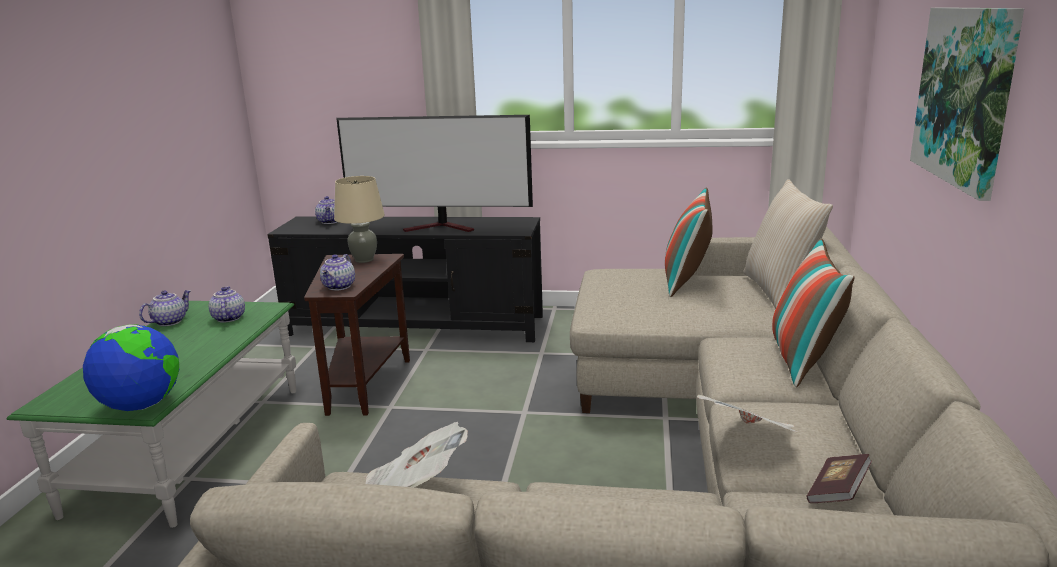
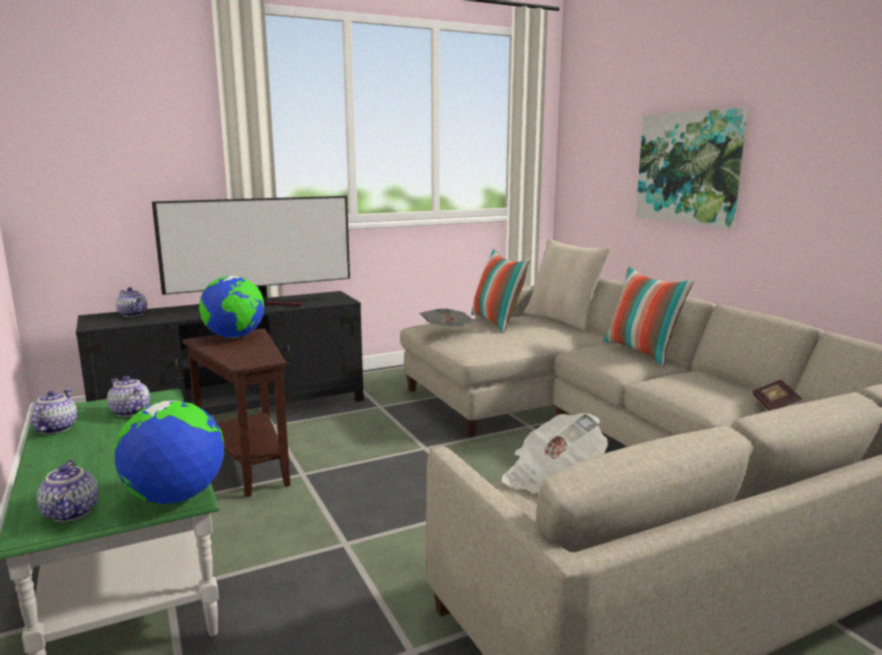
camera: 35 degrees left, 5 degrees down
(339, 286) = (254, 358): teapot -> teapot (72, 513)
(364, 260) = (234, 337): beige table lamp -> globe
(750, 438) = (692, 394): newspaper -> newspaper (447, 332)

